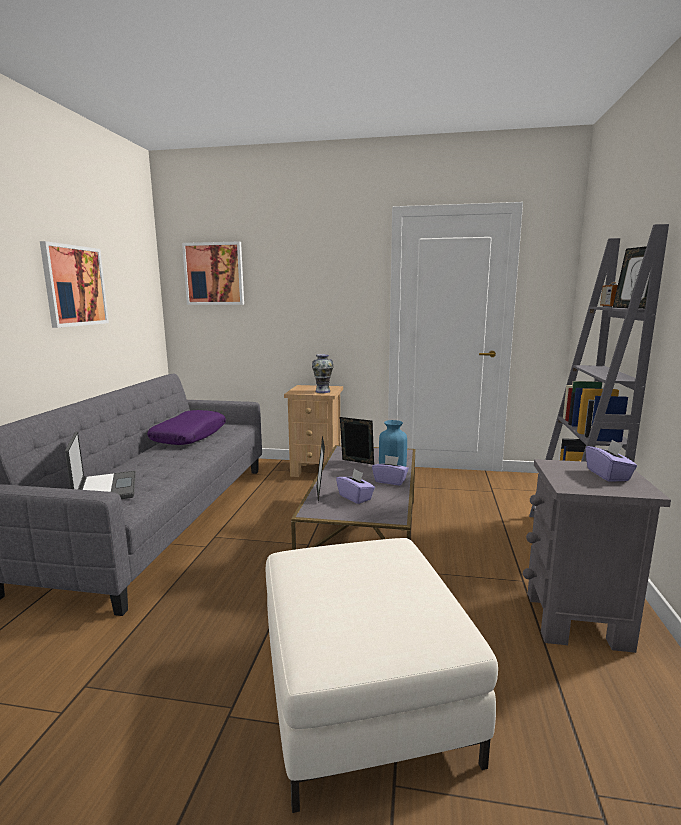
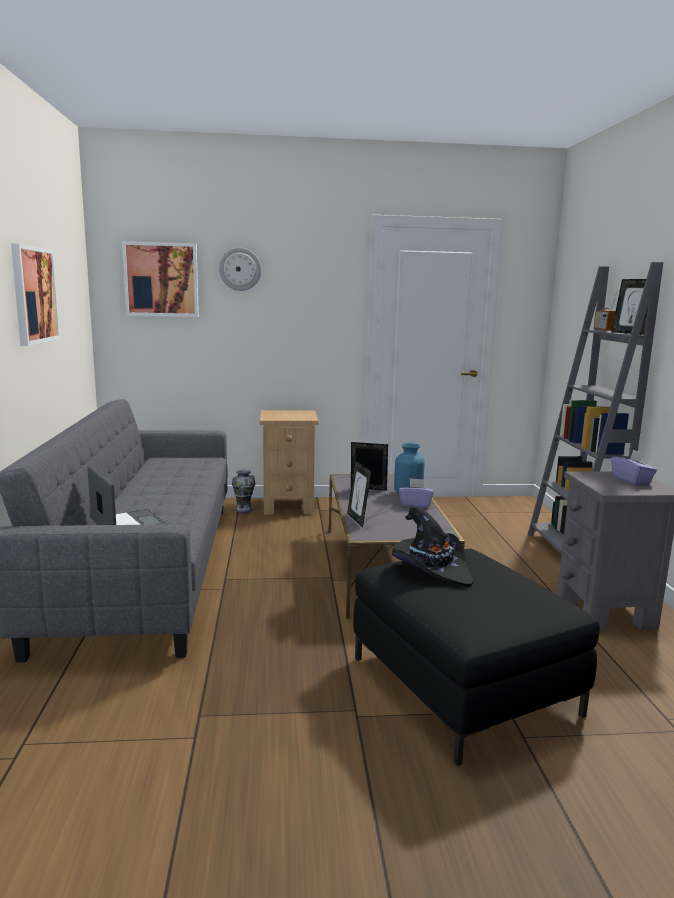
camera: 15 degrees left, 0 degrees up
(189, 436) = (162, 472): purple pillow -> none
(277, 262) = (240, 269): none -> wall clock
(322, 391) = (300, 417): vase -> vase (243, 510)
(337, 561) = (431, 569): none -> black hat
(355, 497) = (394, 520): purple tissue box -> none
(363, 695) = (463, 686): white ottoman -> black ottoman

